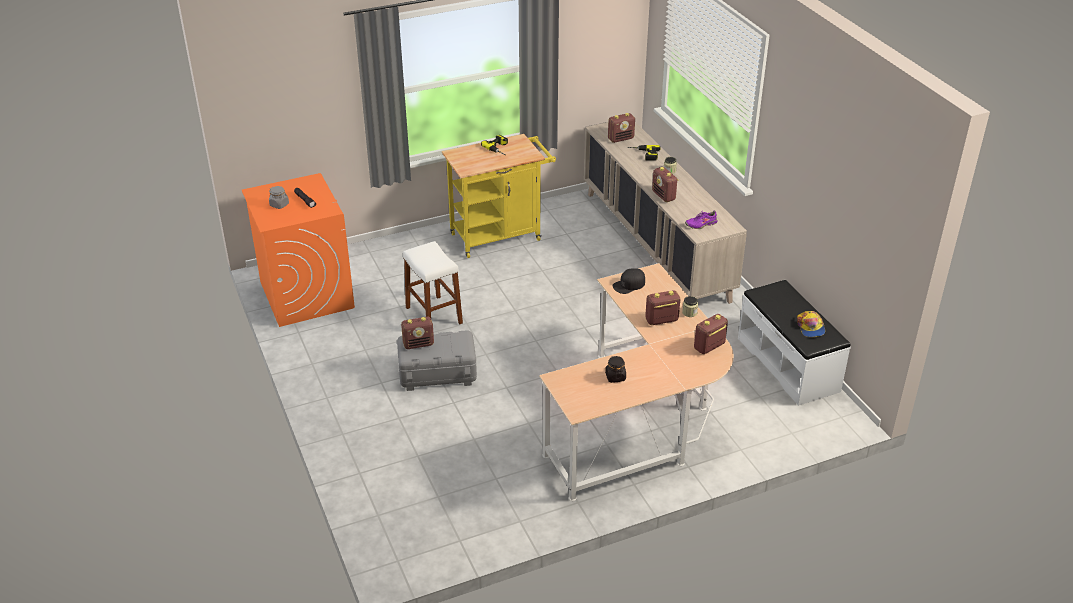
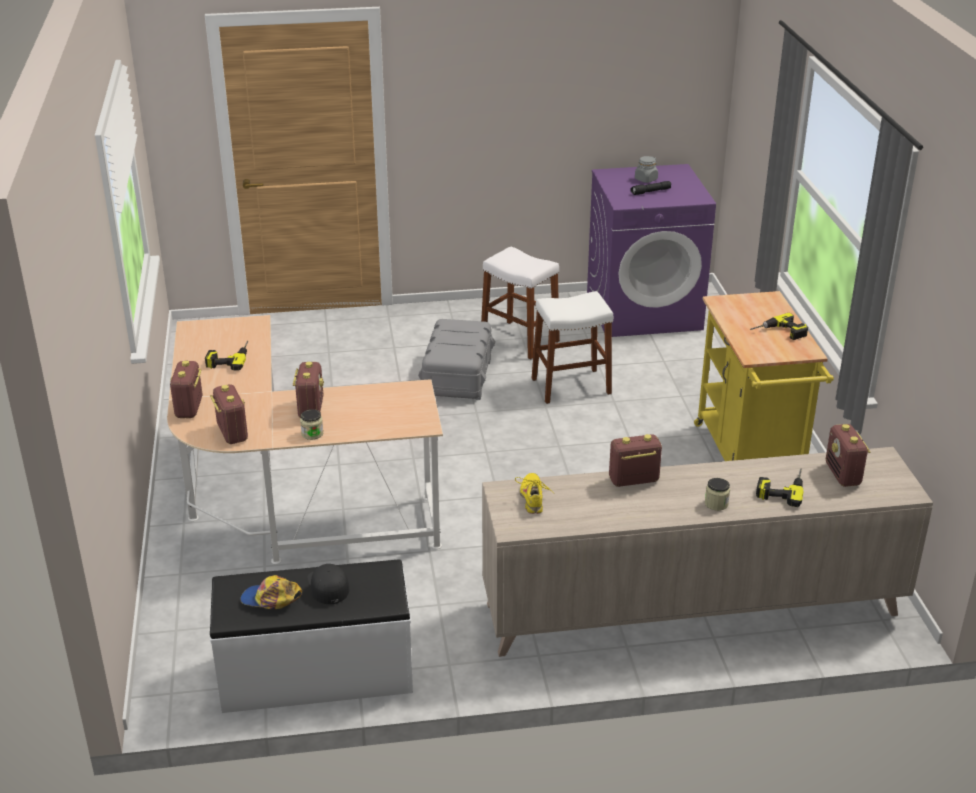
camera: 105 degrees right, 5 degrees down
(306, 294) = (644, 311): orange washing machine -> purple washing machine
(369, 350) = (519, 340): none -> white stool
(418, 344) = (464, 330): radio -> radio (189, 408)
(615, 377) = (229, 358): black jar -> power drill
(629, 284) = (403, 400): black cap -> black cap (328, 585)
(701, 224) = (533, 498): purple shoe -> yellow shoe

